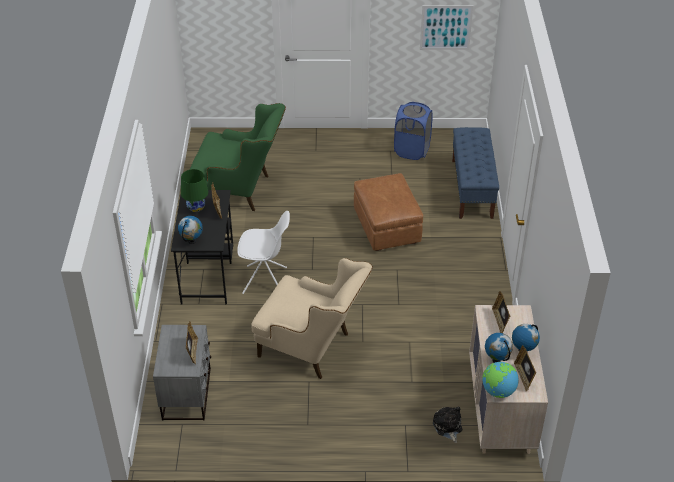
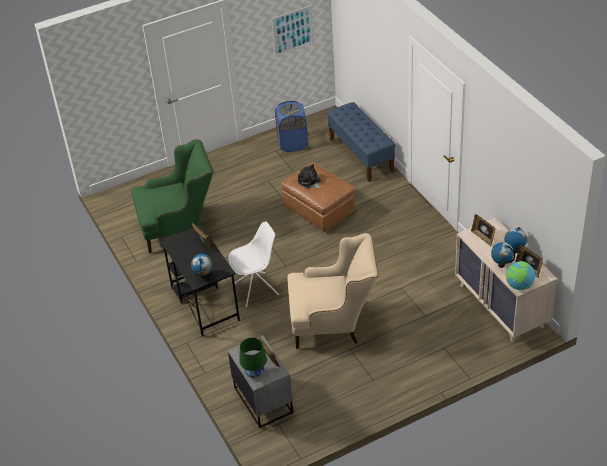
camera: 25 degrees left, 0 degrees up
(196, 207) = (184, 249): green table lamp -> green table lamp (254, 373)
(447, 427) = (474, 335): plush toy -> plush toy (309, 182)

